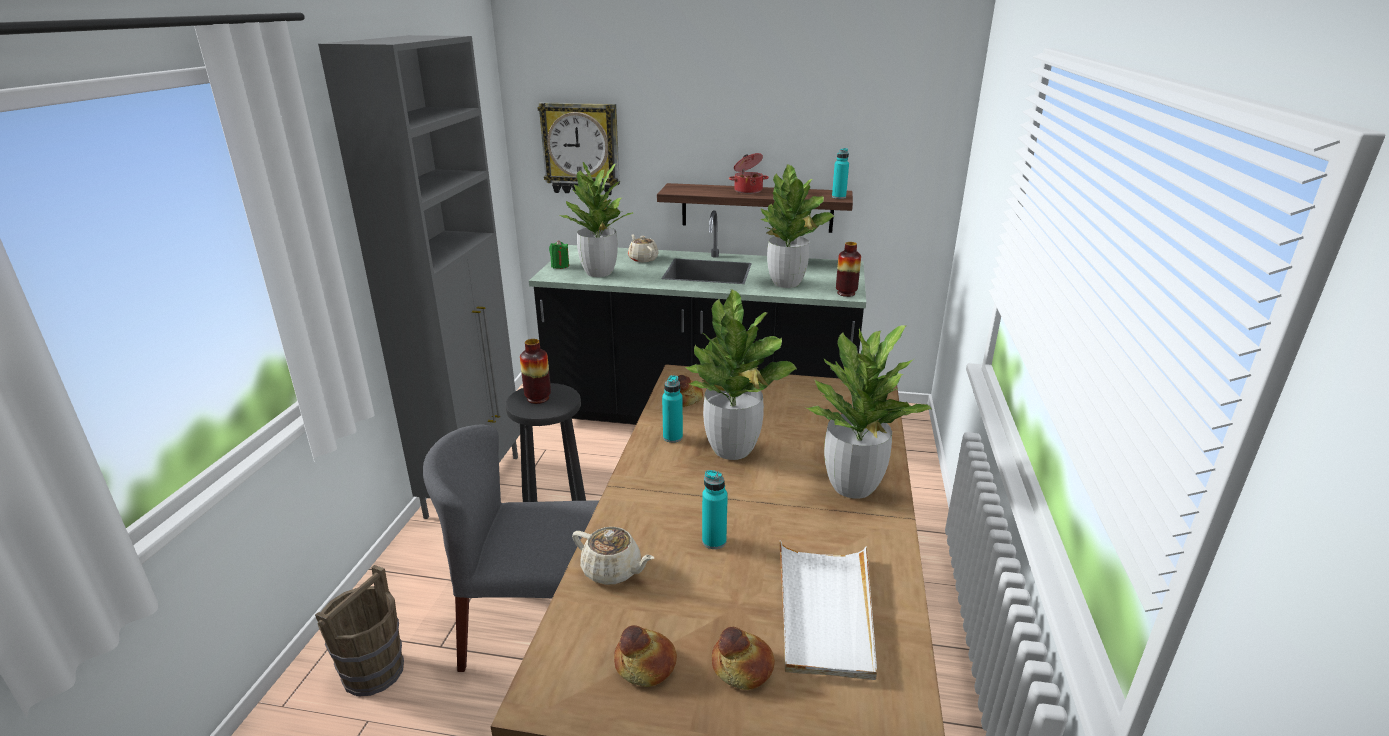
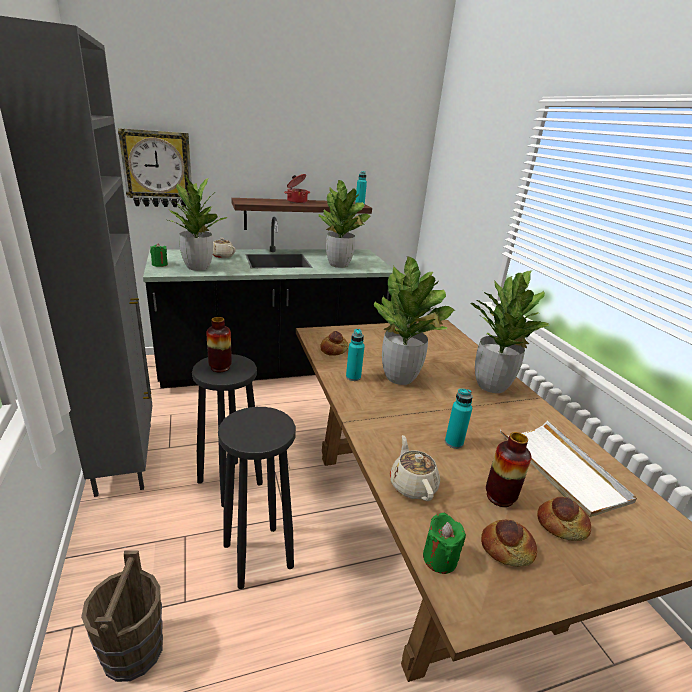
camera: 30 degrees left, 0 degrees up
(536, 627) = (257, 554): grey chair -> black stool
(563, 647) = (439, 558): none -> green candle
(612, 571) = (412, 485): beige teapot -> beige teapot turned 105 degrees counterclockwise
(846, 293) = (381, 268): vase -> vase (499, 497)

